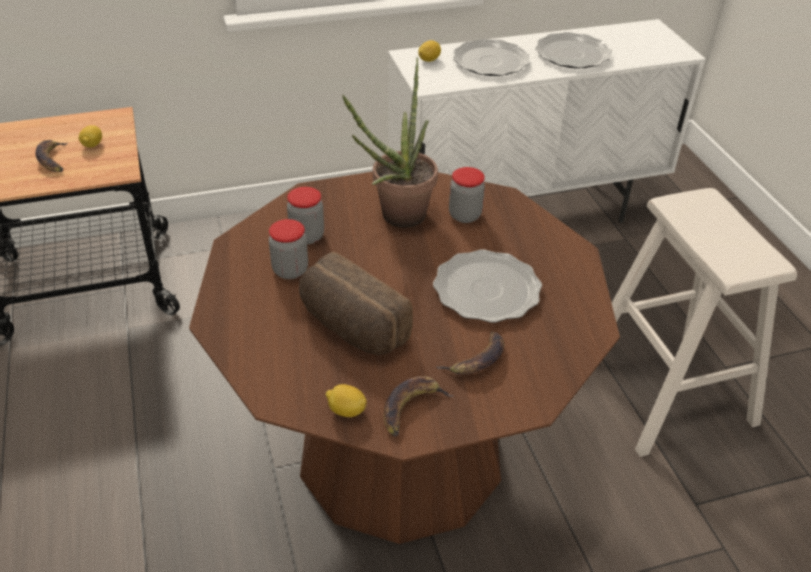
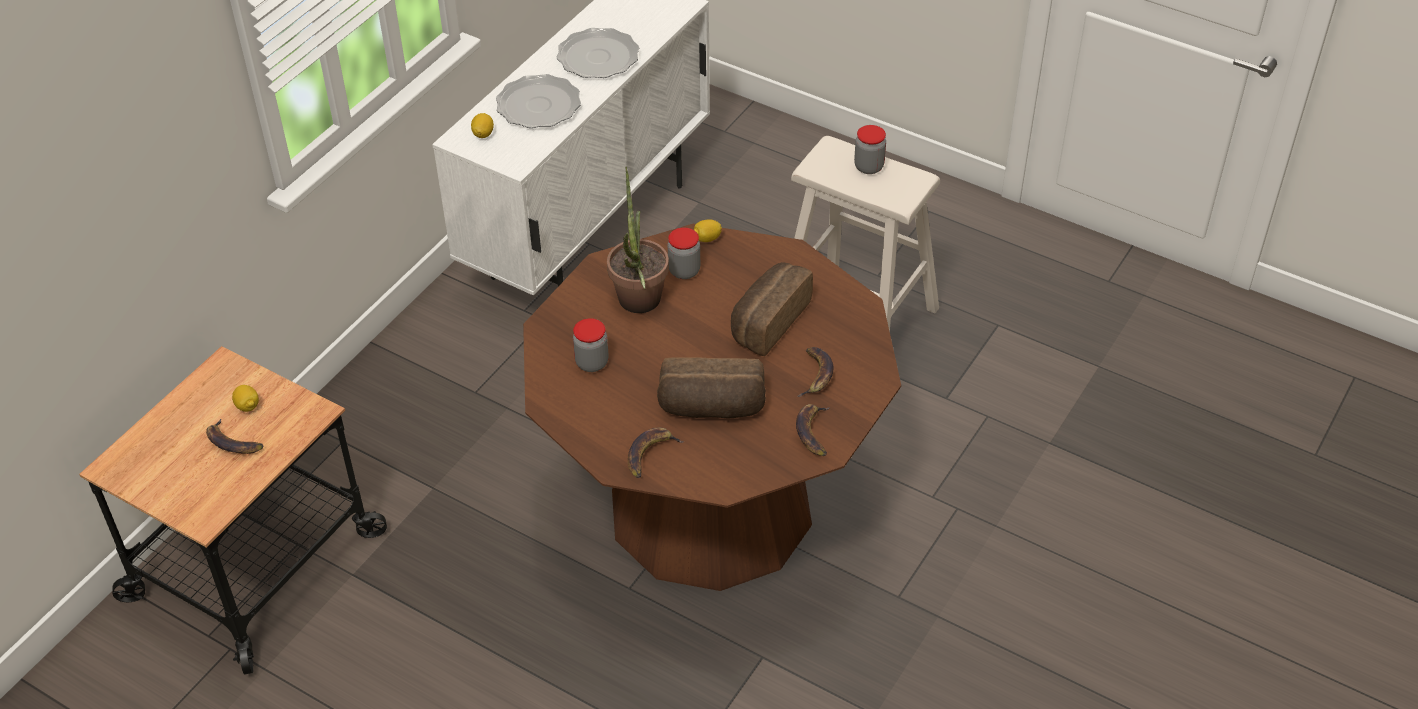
camera: 40 degrees left, 5 degrees up
(254, 330) = (650, 454): none -> banana
(290, 270) = (616, 396): jar -> jar (869, 167)
(346, 411) = (777, 462): lemon -> lemon (707, 239)
(487, 290) = (767, 321): plate -> bread

